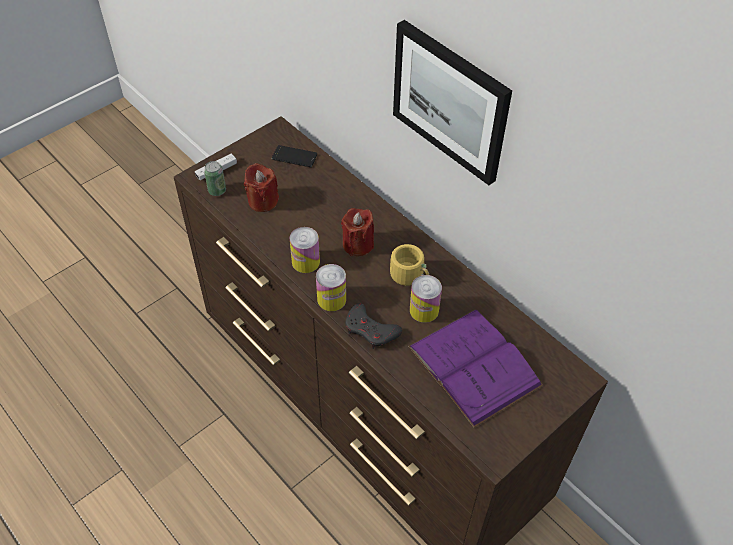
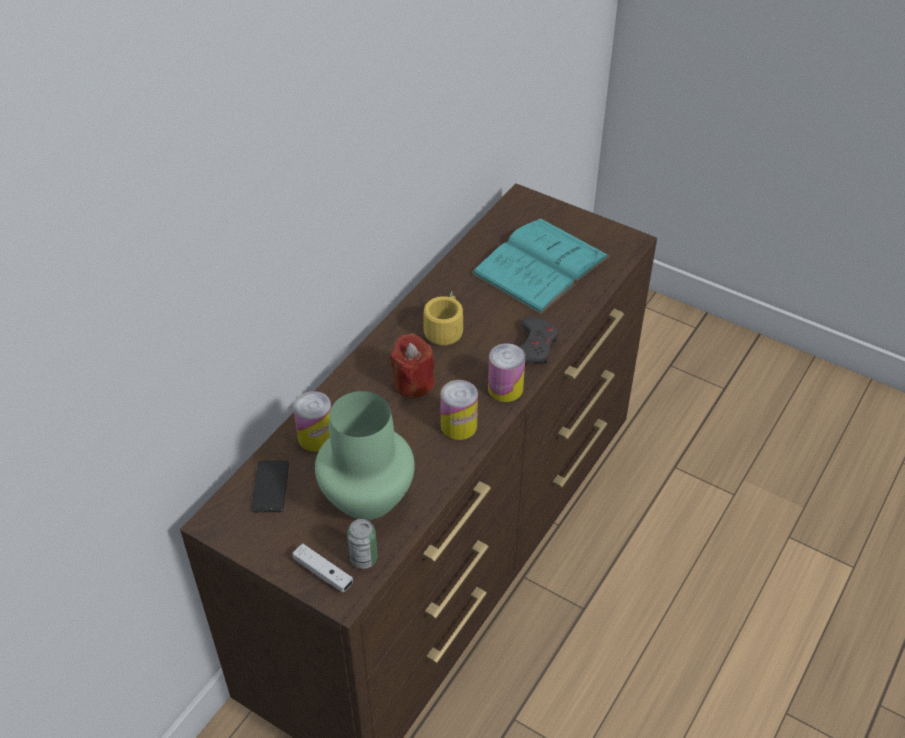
camera: 105 degrees left, 5 degrees down
(263, 201) = (368, 498): red candle -> green vase
(424, 310) = (488, 311): can -> can (316, 437)
(450, 101) = (354, 154): picture -> none
(474, 366) = (540, 265): purple book -> turquoise book

